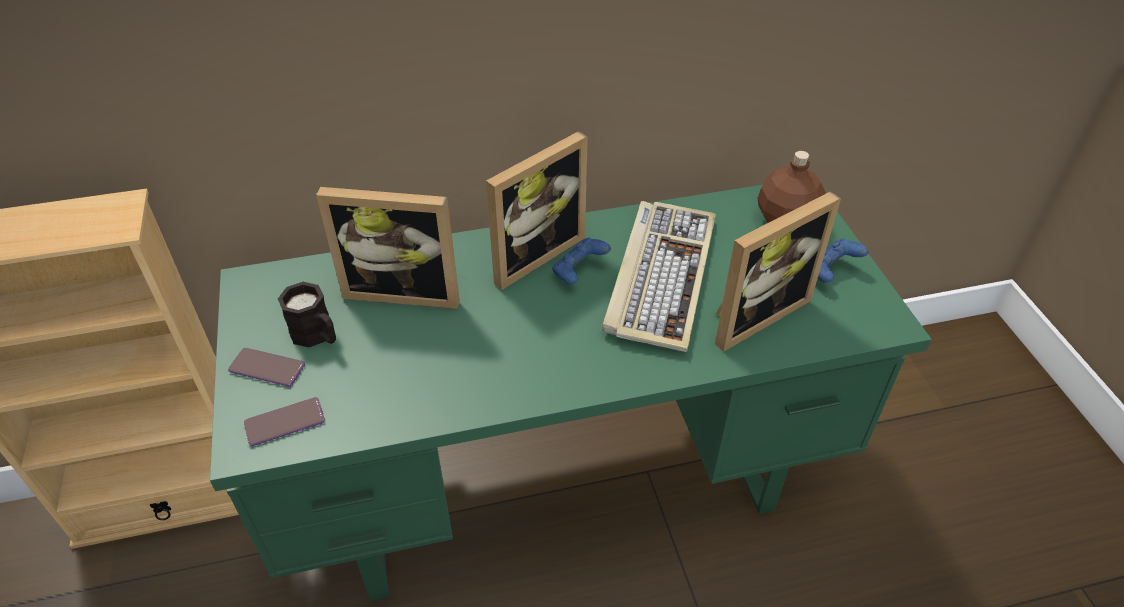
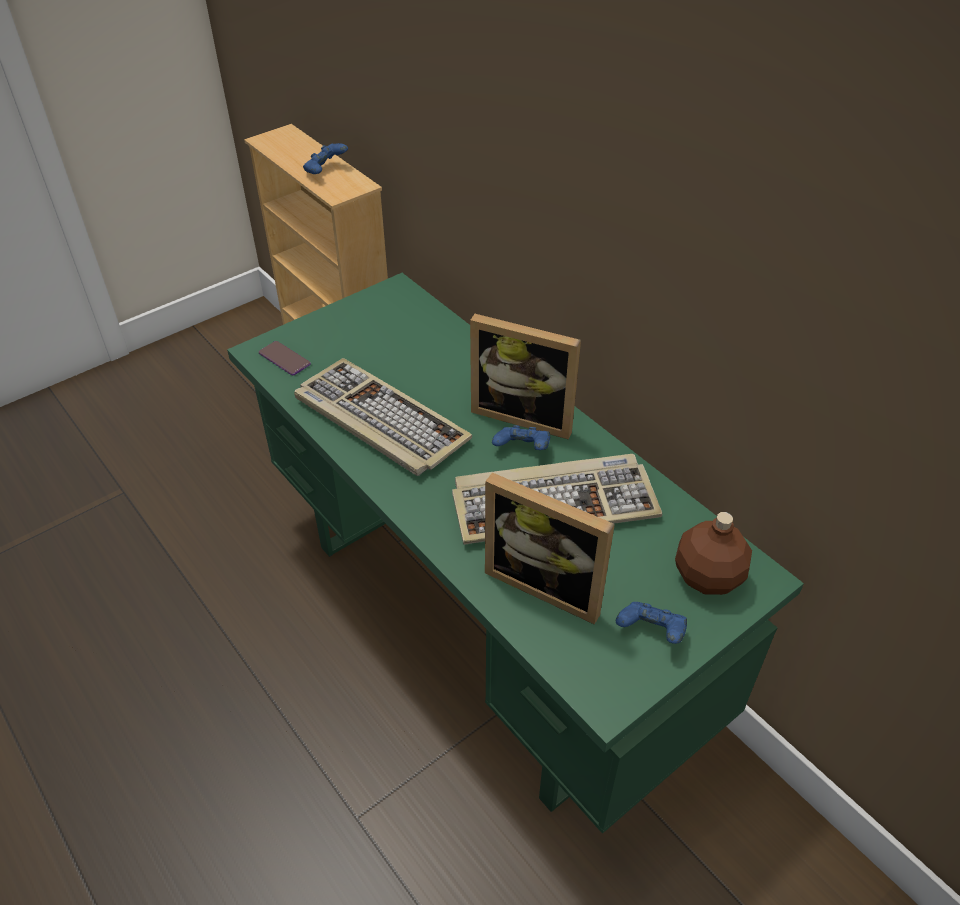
camera: 65 degrees right, 0 degrees up
(53, 223) = (326, 171): none -> blue game controller
(267, 368) = (325, 331): phone -> none
(317, 336) = (366, 340): black mug -> none
(404, 289) = (437, 362): picture frame -> none
(462, 366) = (378, 420): none -> keyboard

